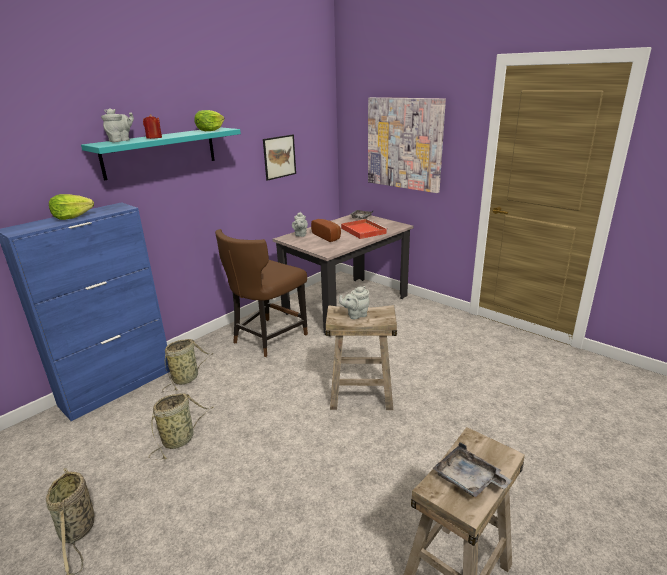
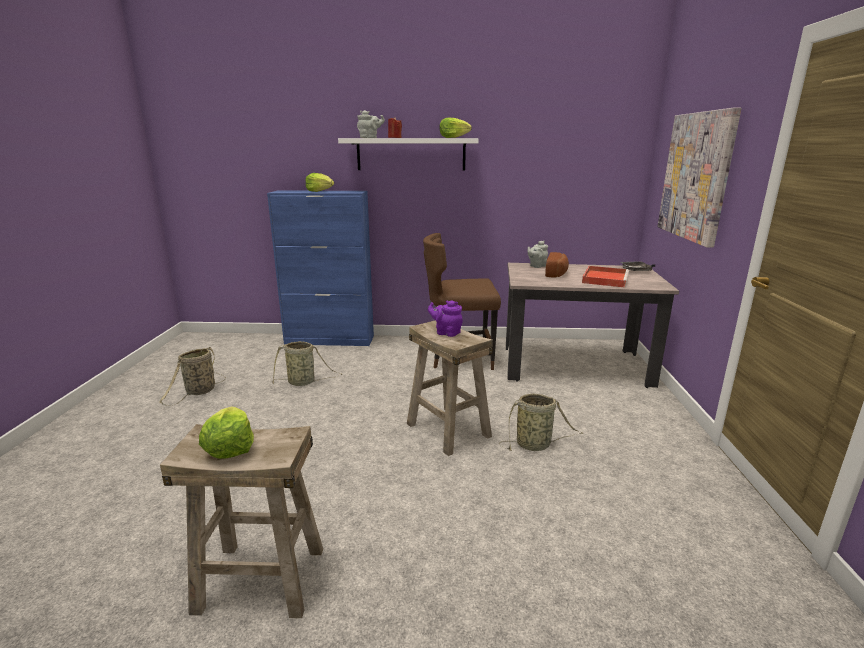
camera: 50 degrees right, 5 degrees down
(160, 152) = (411, 154): turquoise shelf -> white shelf
(187, 378) = (368, 354): basket -> basket (535, 445)
(279, 157) = (550, 180): picture -> none
(355, 315) = (446, 332): grey teapot -> purple teapot
(468, 480) = (230, 447): grey tray -> lettuce

